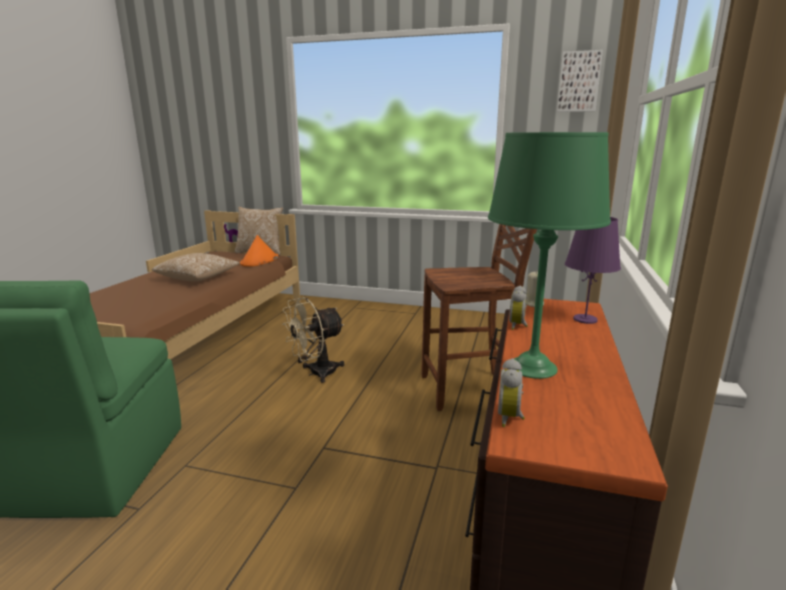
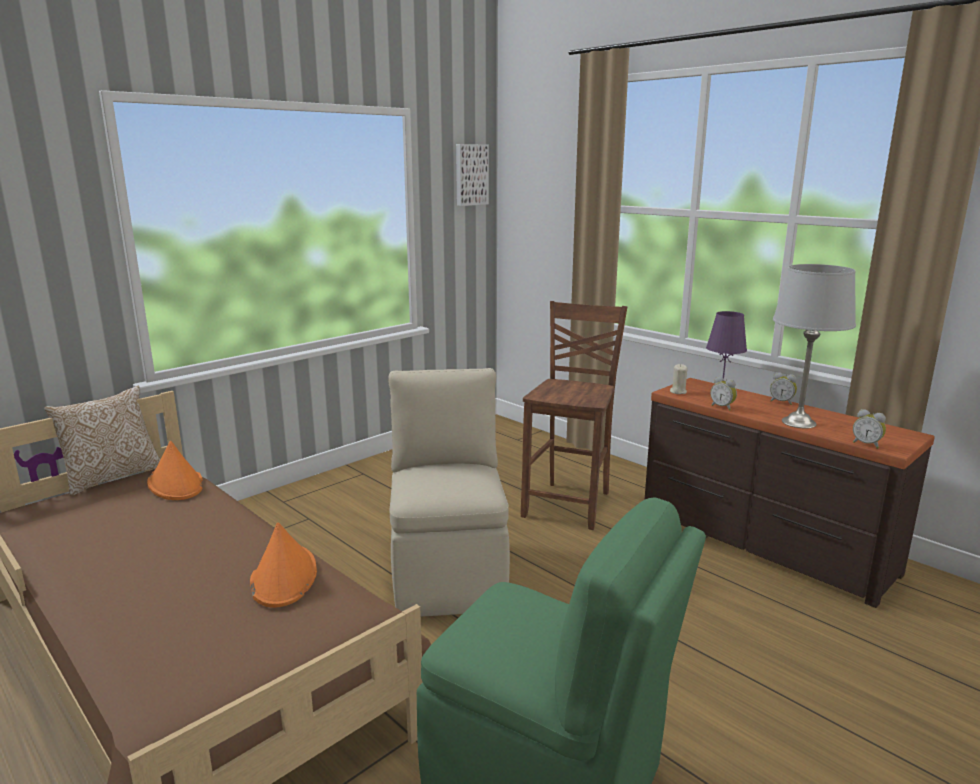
camera: 60 degrees left, 0 degrees up
(168, 300) = (284, 577): none -> orange hat
(198, 278) = (190, 541): pillow -> none
(316, 373) = (449, 573): beige fan -> beige chair
(531, 367) = (798, 422): green table lamp -> grey table lamp
(601, 352) = (781, 402): none -> alarm clock

